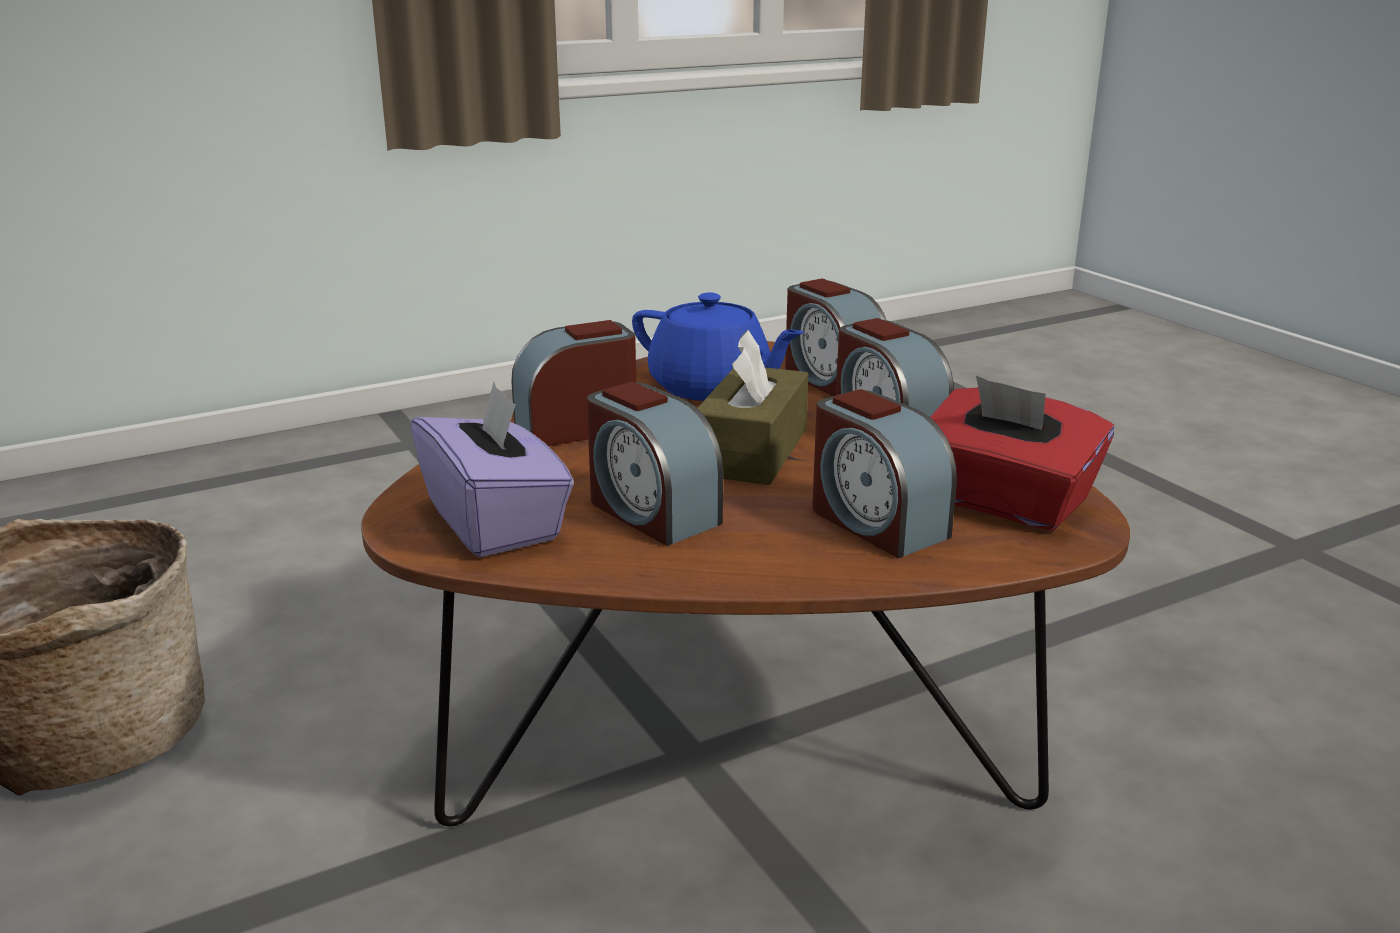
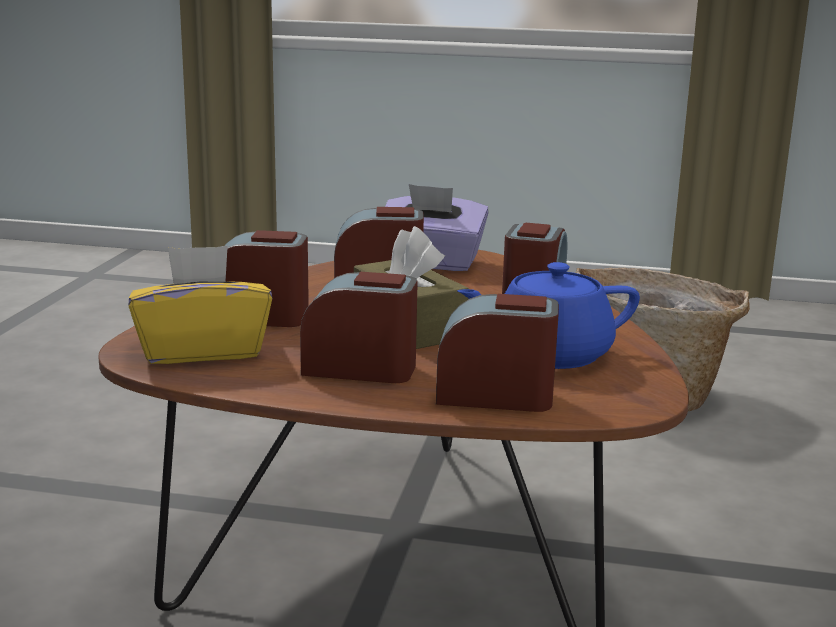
camera: 130 degrees right, 5 degrees down
(1004, 502) = (202, 350): red tissue box -> yellow tissue box

